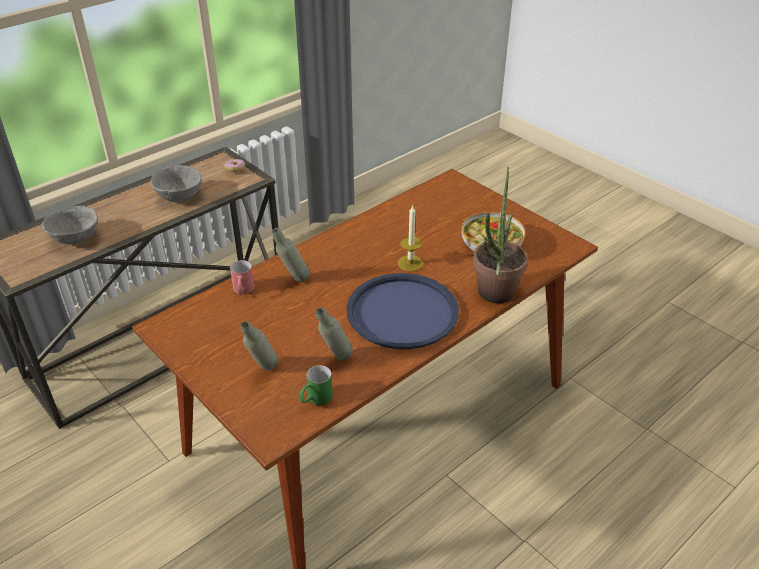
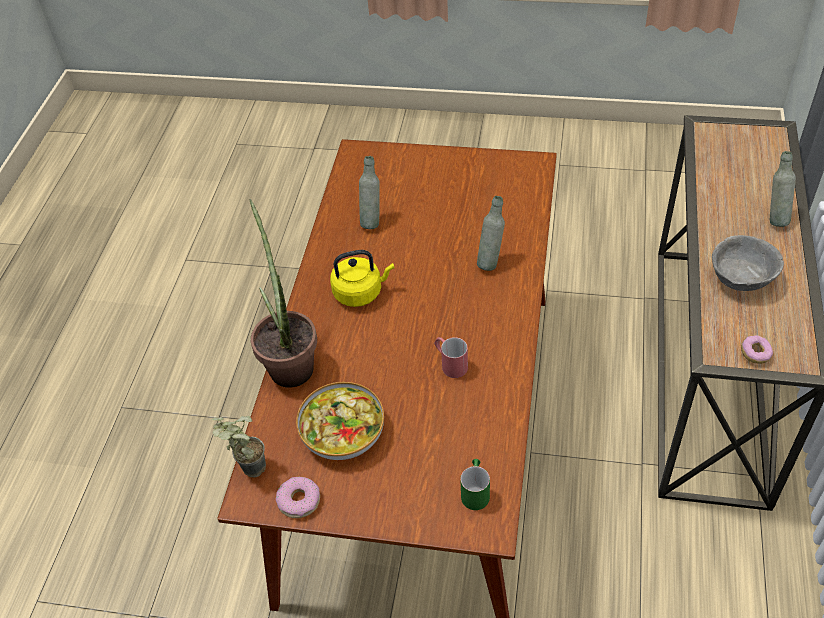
camera: 145 degrees right, 10 degrees up
(75, 239) = (734, 180): grey bowl -> none
(243, 291) = (517, 226): red mug -> red mug (450, 363)
(263, 371) = (415, 182): grey bottle -> grey bottle (775, 218)
(315, 399) = (354, 188): green mug -> green mug (475, 490)
(402, 312) = (360, 292): blue tray -> yellow kettle
(410, 263) = (406, 350): candle -> none
(543, 231) = (299, 501): none -> donut
(565, 258) = (247, 469): none -> potted plant

